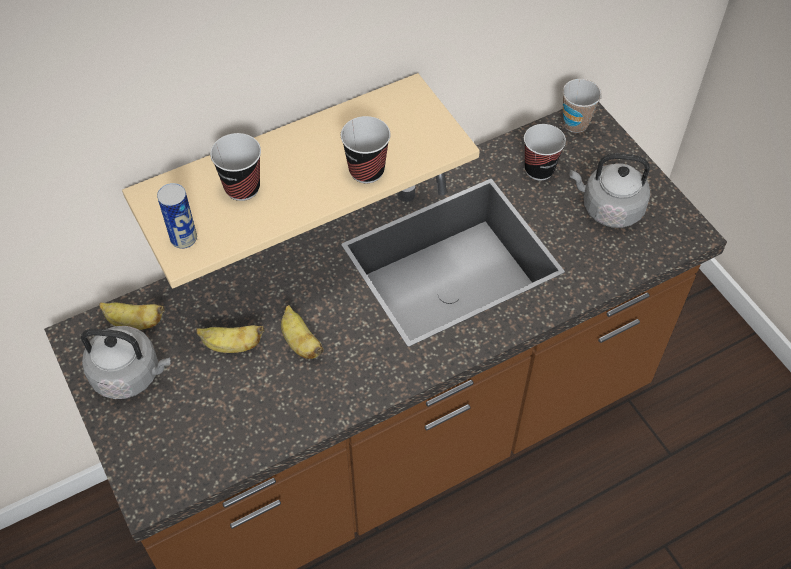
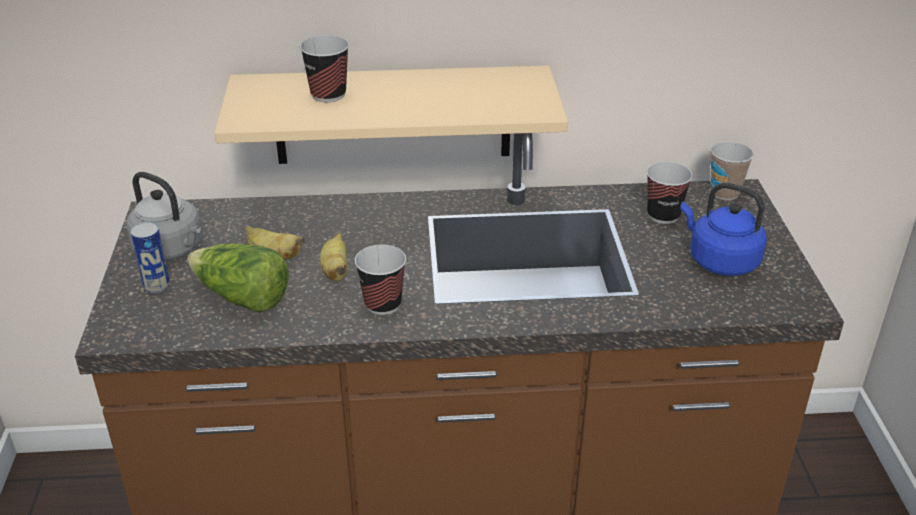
camera: 25 degrees right, 20 degrees down
(134, 323) = (205, 217): banana -> none
(184, 238) = (250, 111): can -> can (156, 286)
(237, 407) = (242, 297): none -> lettuce
(366, 171) = (447, 109): cup -> cup (382, 304)
(608, 208) = (719, 261): grey kettle -> blue kettle

